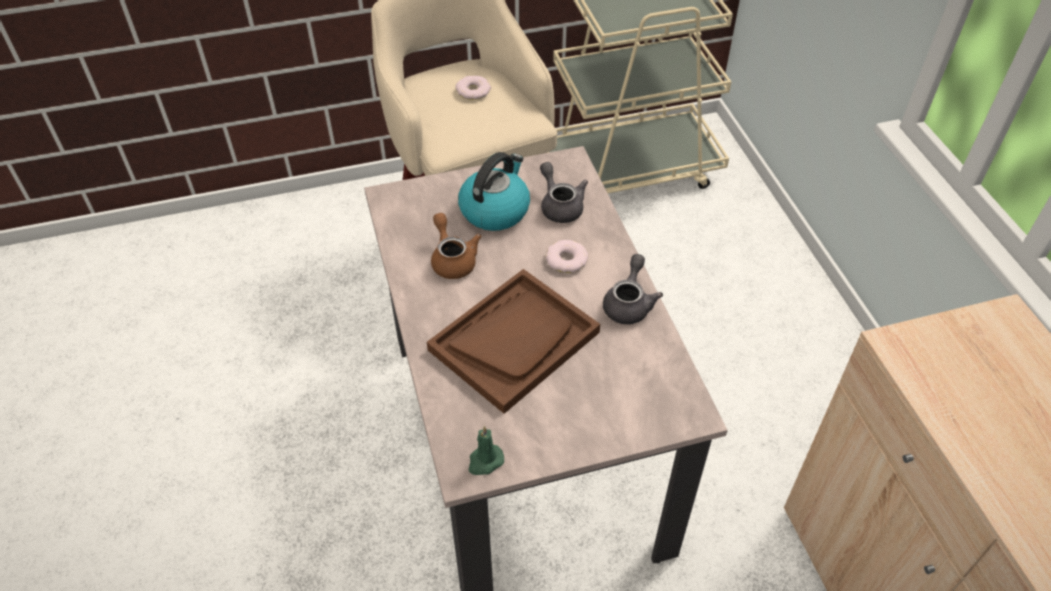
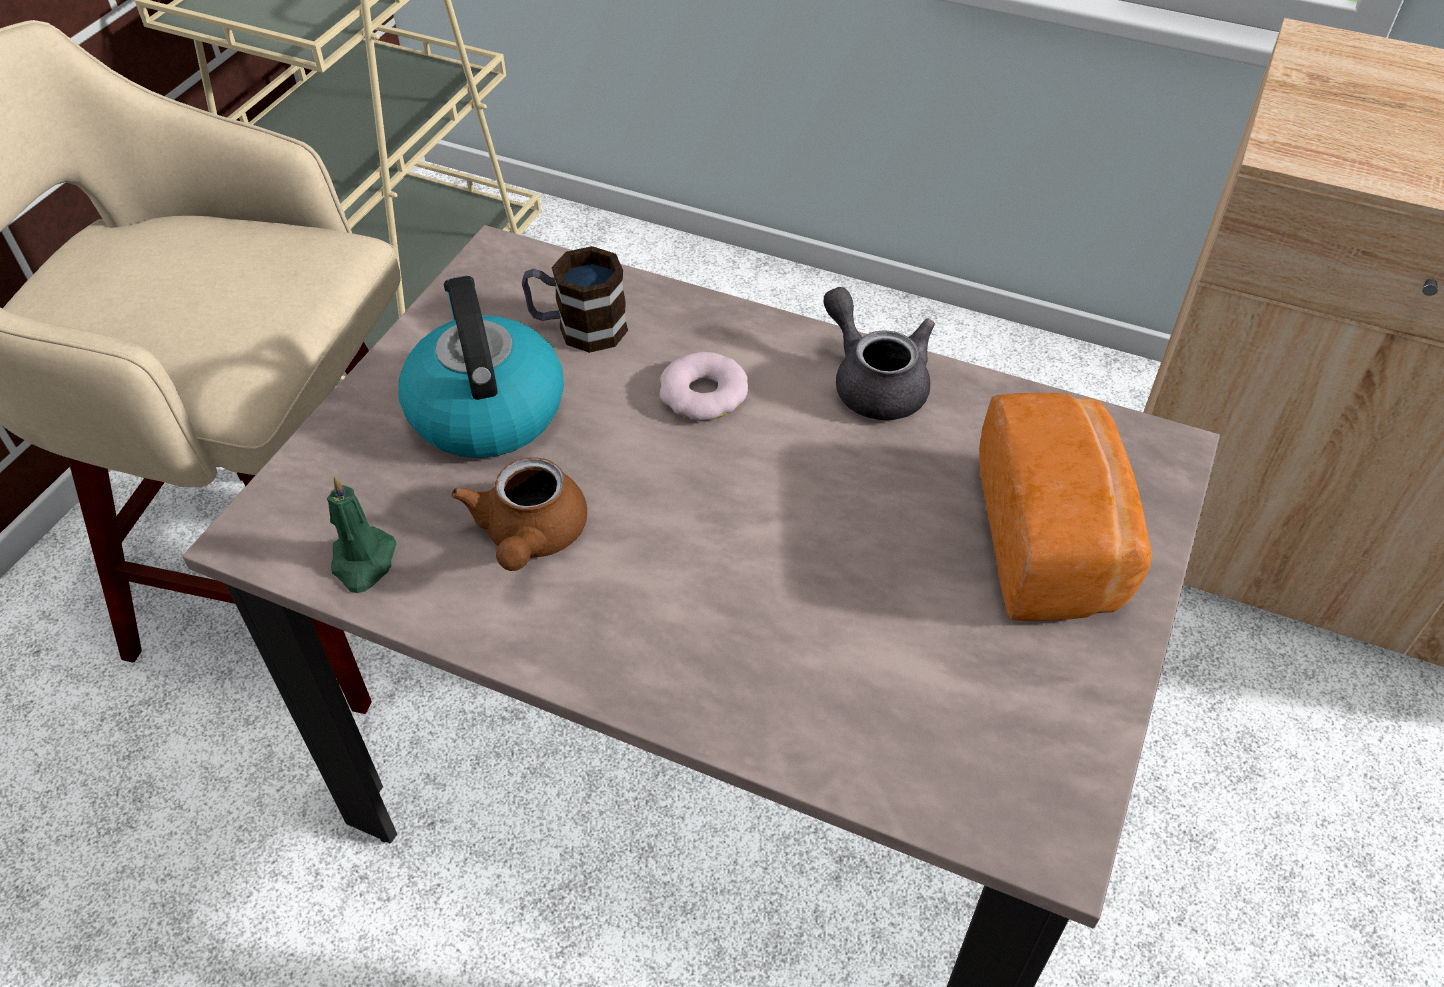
camera: 50 degrees left, 0 degrees up
(452, 259) = (530, 537): brown teapot -> brown teapot turned 105 degrees counterclockwise
(473, 91) = (170, 266): donut -> none
(485, 461) = (1050, 788): green candle -> green candle (363, 562)
(514, 341) = (811, 571): brown tray -> none
(560, 206) = (578, 328): grey teapot -> mug
(604, 403) = (1053, 541): none -> bread

